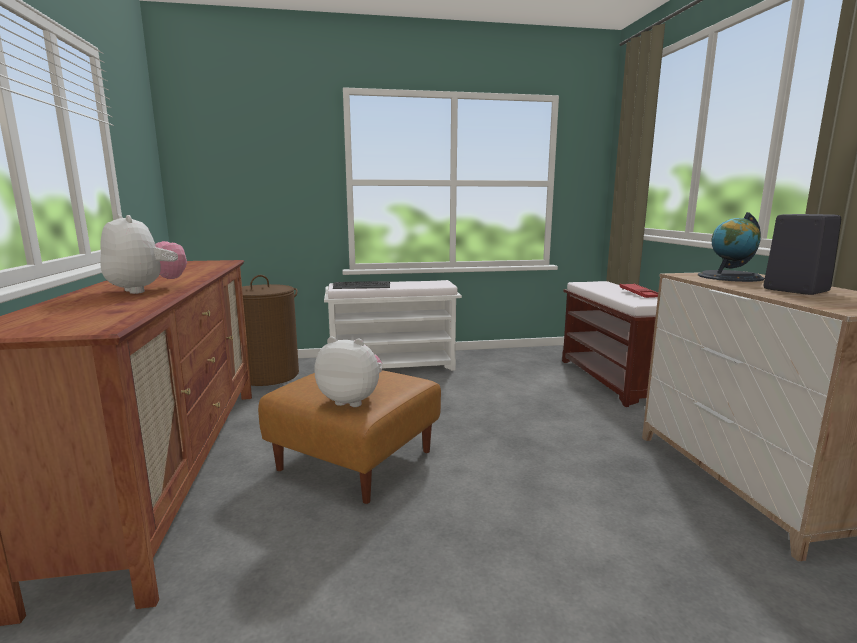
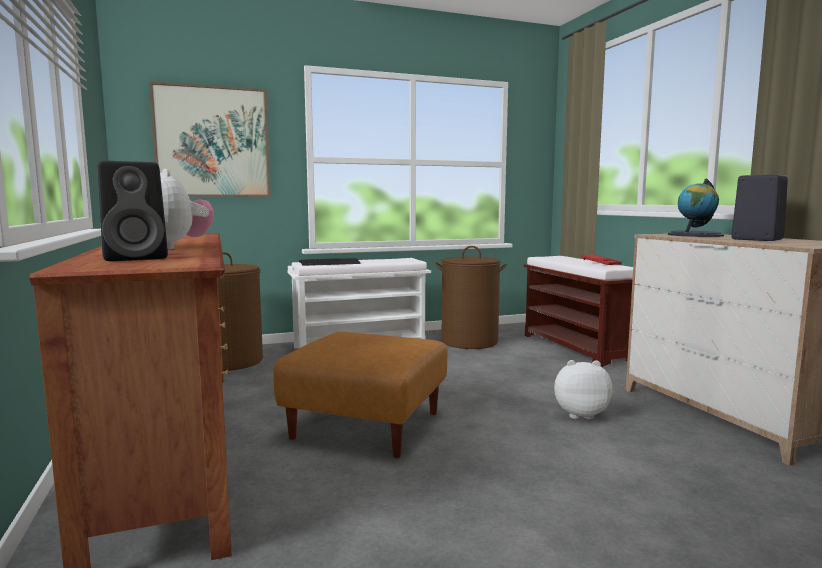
camera: 10 degrees left, 5 degrees down
(76, 311) = (137, 258): none -> black speaker
(255, 167) = (212, 142): none -> picture
(352, 400) = (375, 357): plush toy -> plush toy (579, 414)
(502, 365) = (469, 341): none -> brown laundry basket

